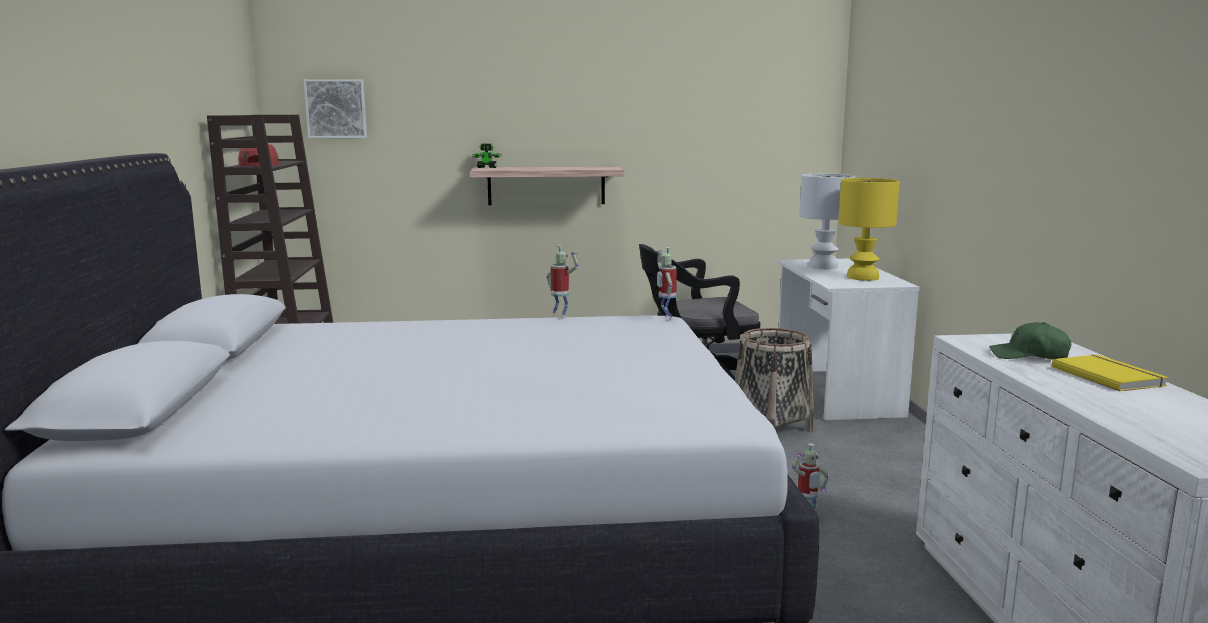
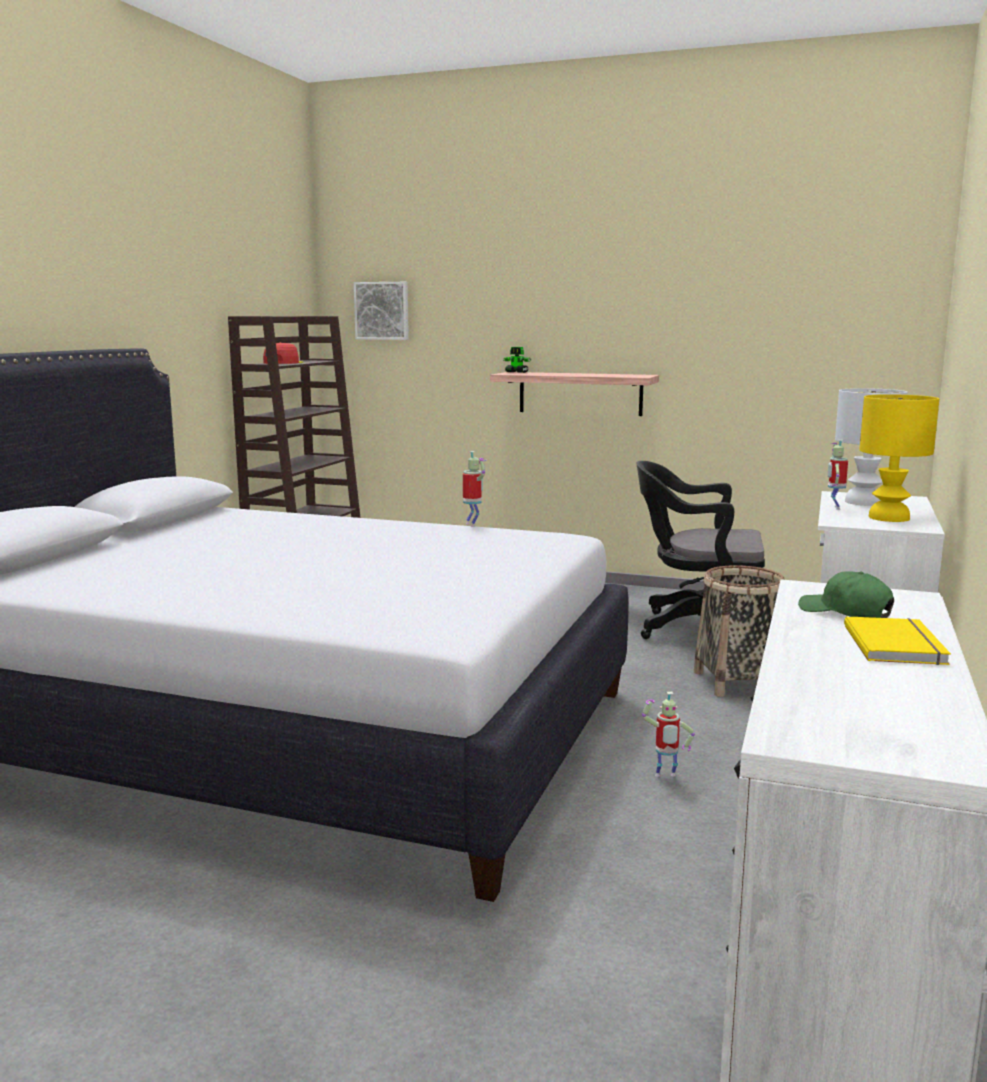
camera: 25 degrees right, 0 degrees up
(666, 318) = (572, 537): toy robot -> toy robot (834, 508)

